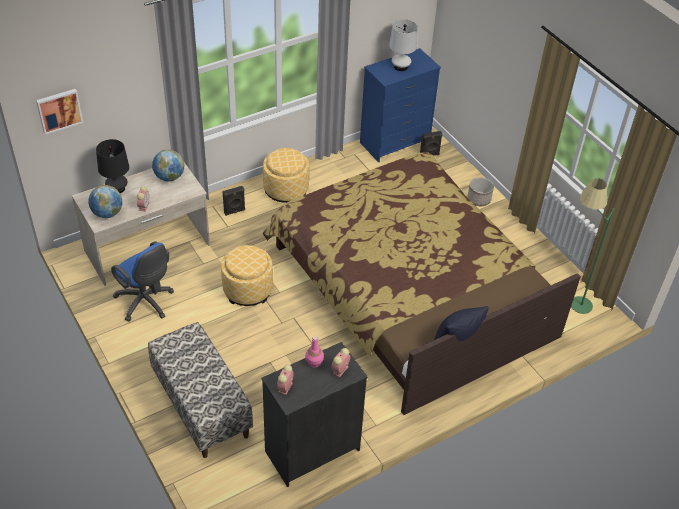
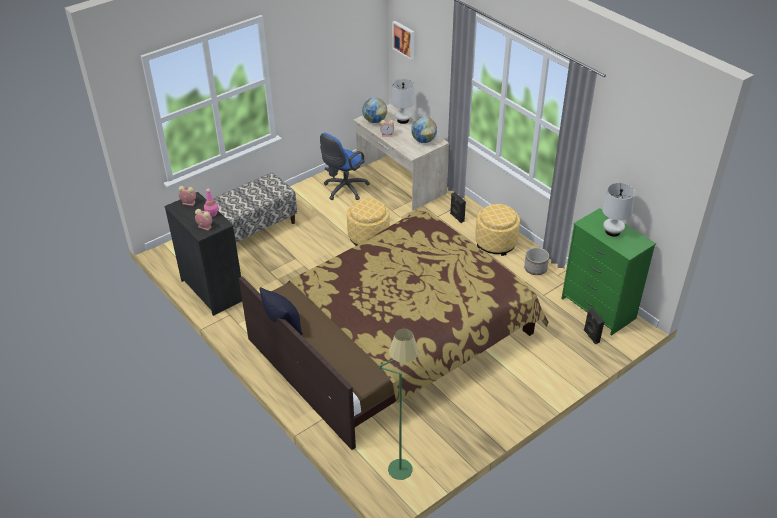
camera: 85 degrees right, 5 degrees down
(117, 188) = (403, 120): black table lamp -> white table lamp
(395, 143) = (597, 308): blue dresser -> green dresser
(479, 199) = (536, 379): planter -> planter (535, 269)

